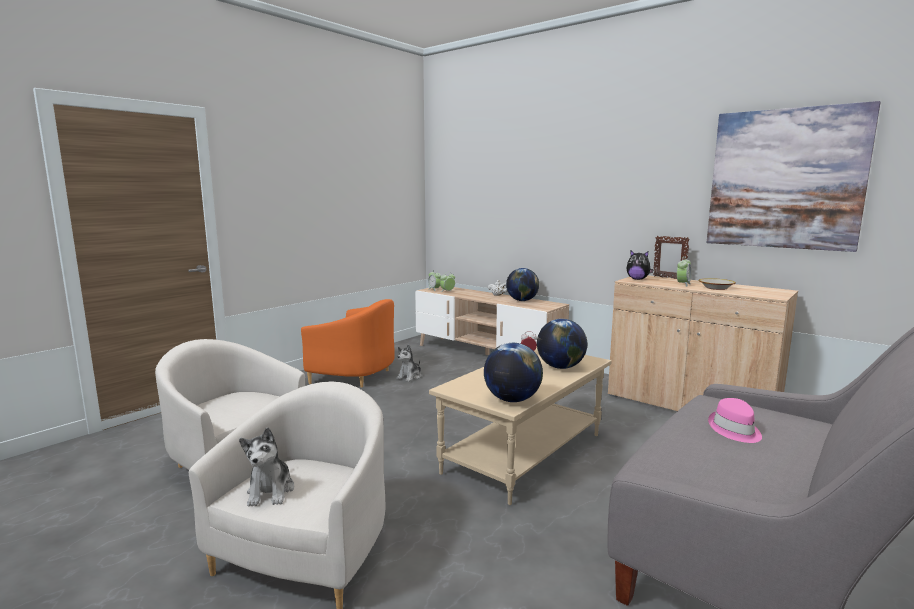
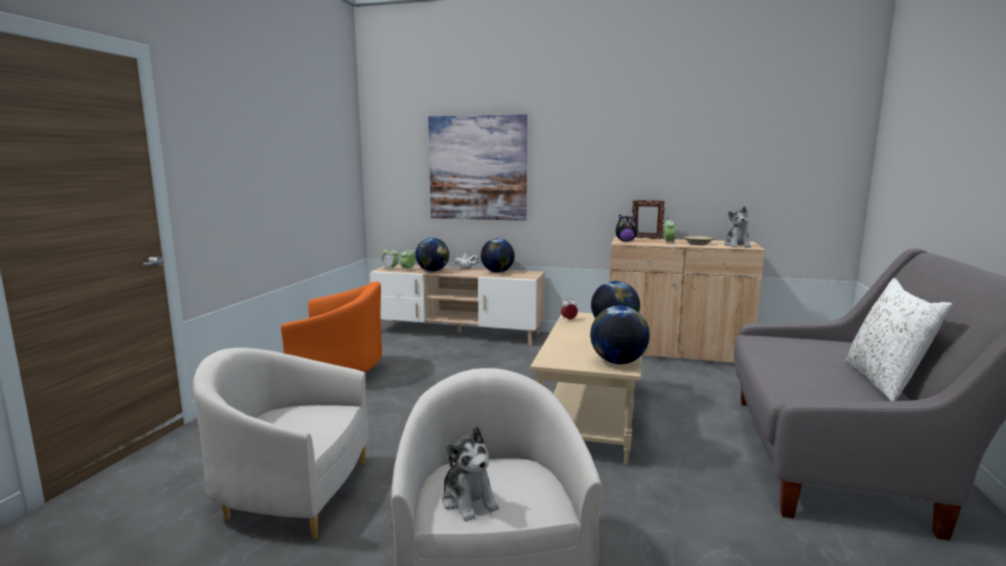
camera: 25 degrees left, 0 degrees up
(410, 377) = (402, 366): plush toy -> plush toy (737, 245)
(466, 294) = (432, 271): none -> globe
(734, 430) = (803, 356): pink hat -> none
(785, 179) = (739, 148): picture -> picture (477, 168)
(799, 478) = (885, 382): none -> white pillow

